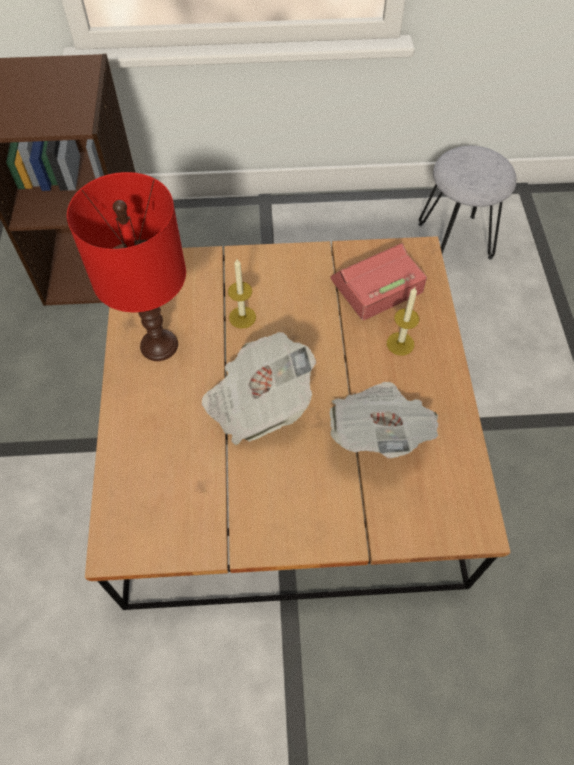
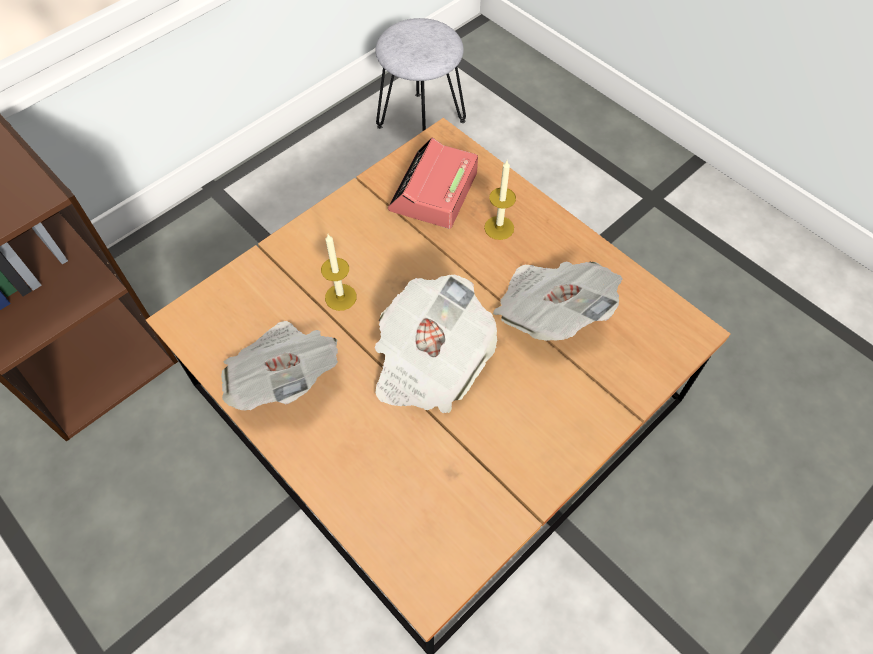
camera: 40 degrees left, 0 degrees up
(159, 344) = (284, 377): red table lamp -> newspaper

